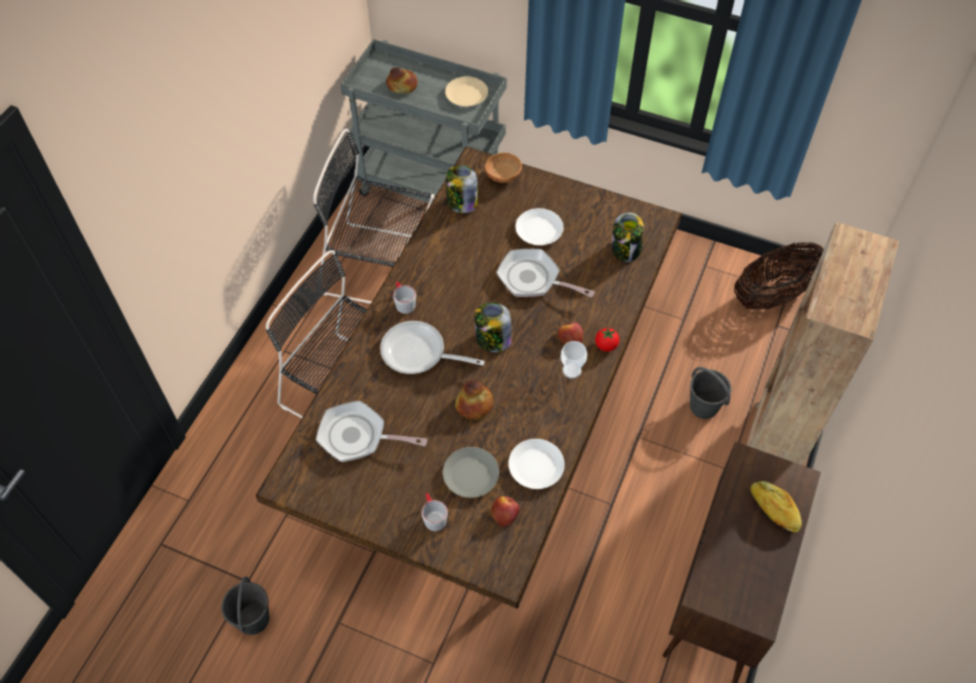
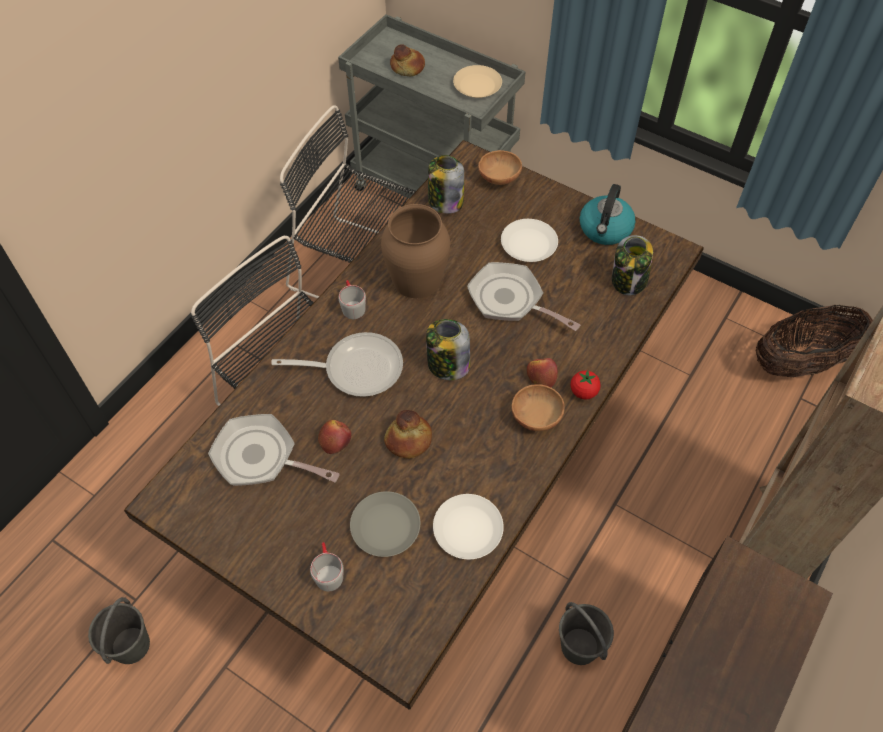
camera: 10 degrees right, 0 degrees up
(419, 353) = (356, 368): frying pan -> frying pan turned 150 degrees clockwise
(453, 272) = (417, 279): none -> brown vase
(504, 513) = (417, 582): apple -> apple (335, 439)
(571, 370) = (535, 416): cup -> brown bowl
(599, 209) = (605, 229): none -> kettle
(704, 407) = (699, 480): grey bucket -> grey bucket (580, 647)
(773, 510) = (764, 633): bread -> none

